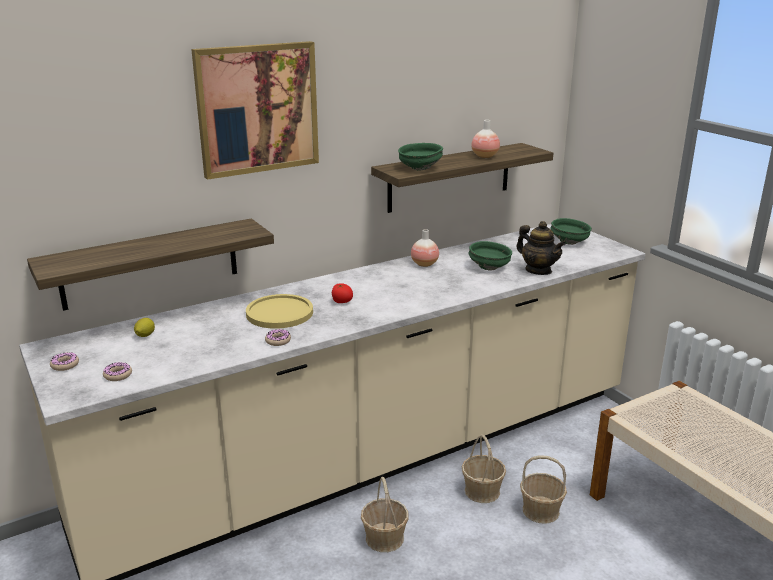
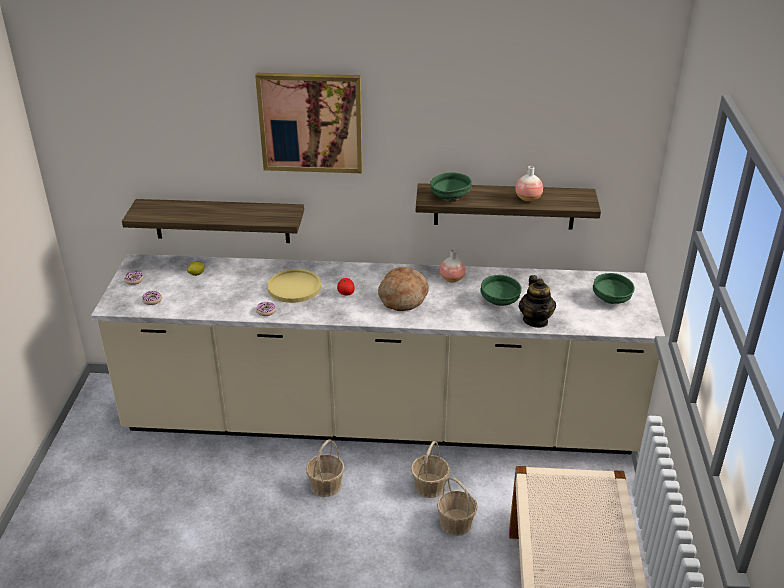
camera: 35 degrees right, 10 degrees up
(401, 289) = (402, 297): none -> bread

